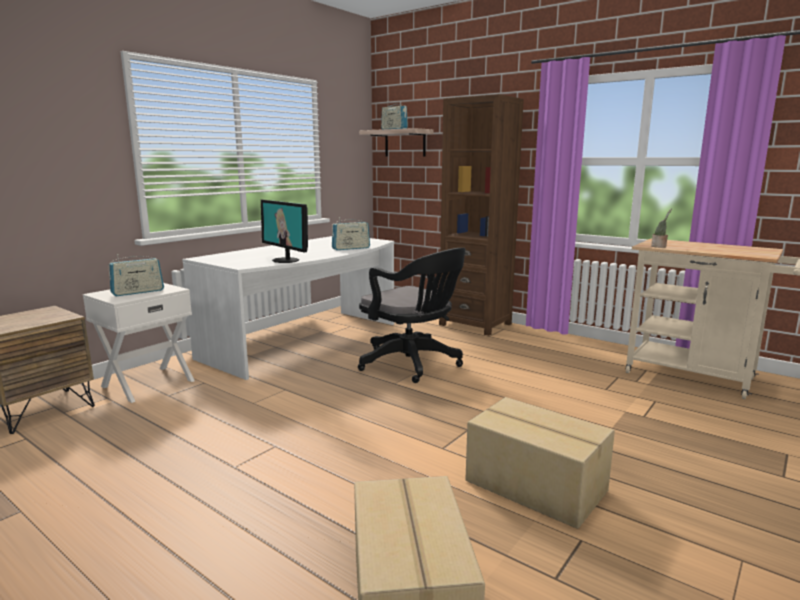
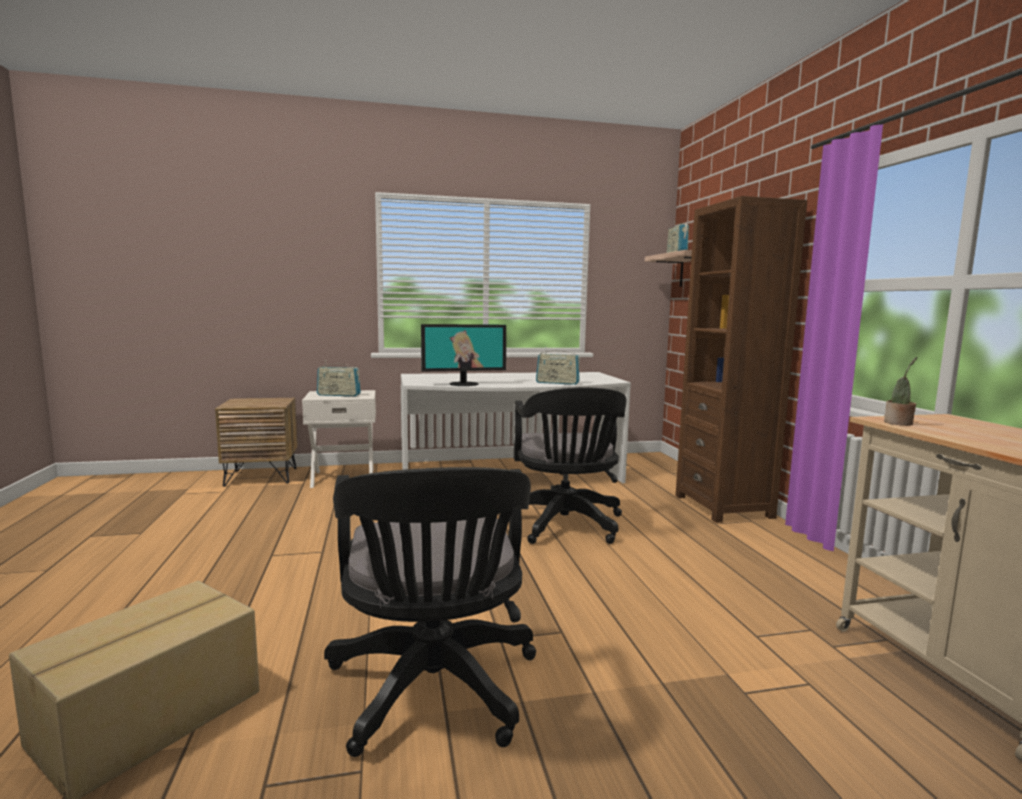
camera: 40 degrees right, 5 degrees down
(286, 260) = (464, 384): monitor -> monitor turned 105 degrees counterclockwise
(535, 486) = (434, 692): cardboard box -> black office chair

